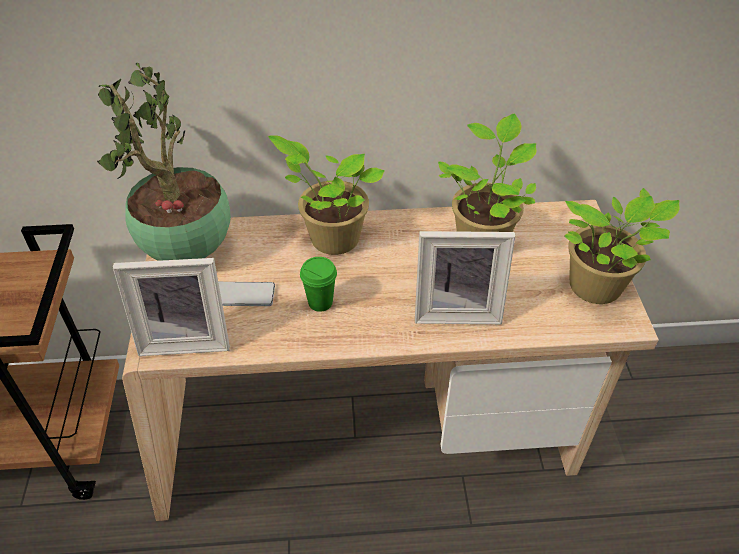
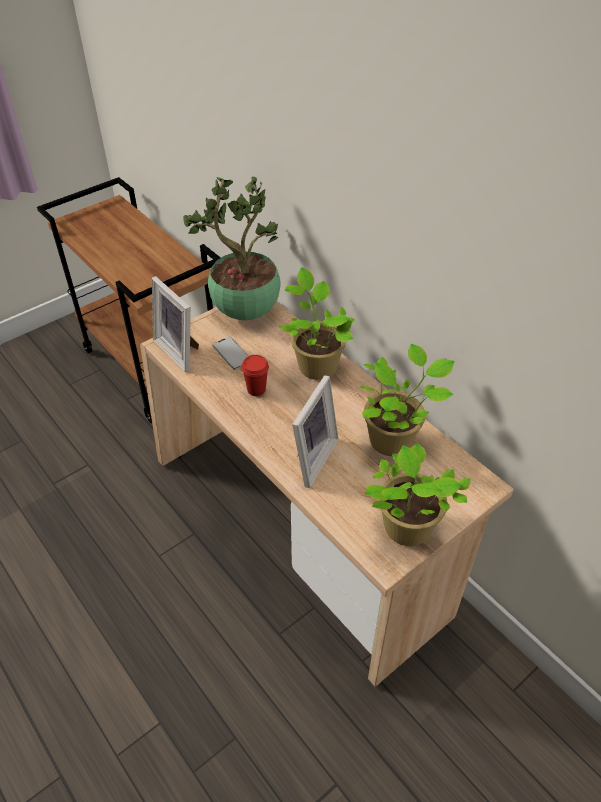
camera: 55 degrees right, 0 degrees up
(320, 302) = (256, 389): green cup -> red cup
(456, 309) = (309, 458): picture frame -> picture frame turned 120 degrees counterclockwise

